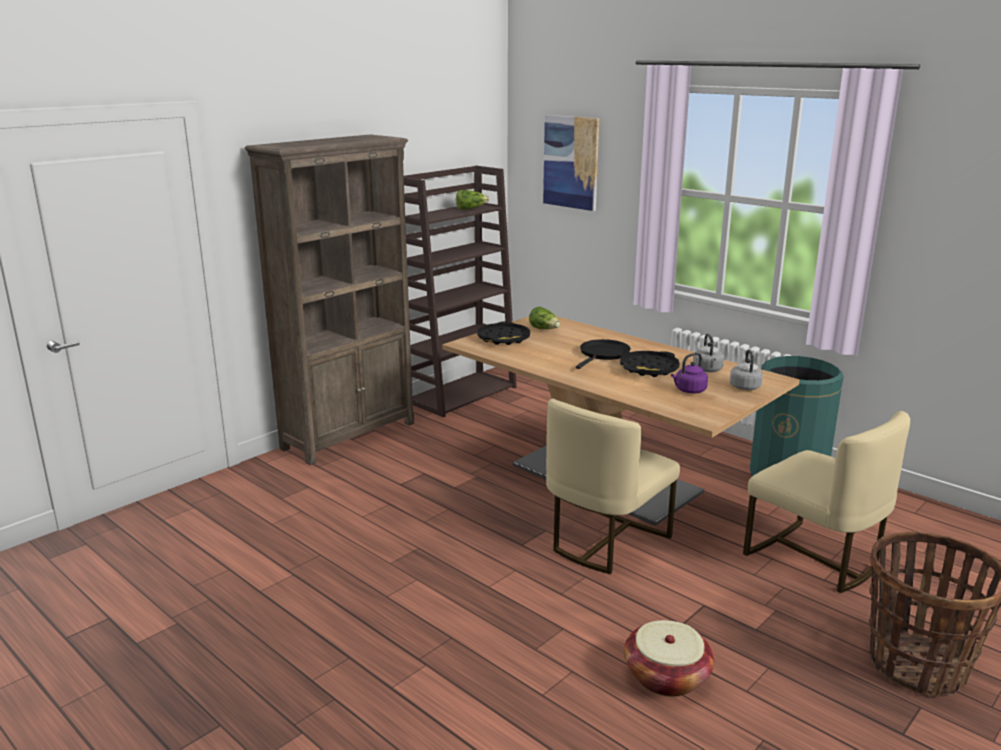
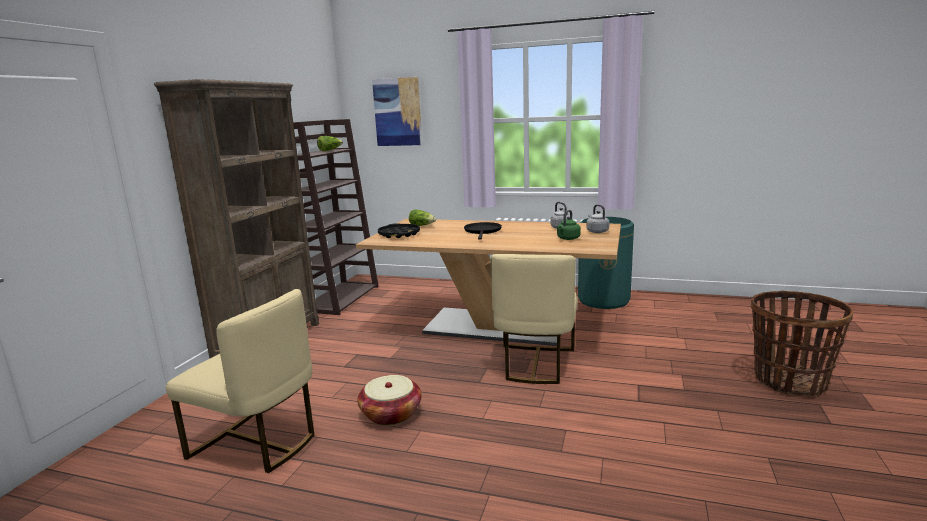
camera: 25 degrees left, 5 degrees down
(649, 369) = (524, 233): black tray -> none
(666, 676) = (667, 438): basket -> basket (391, 414)
(689, 390) = (567, 239): purple kettle -> green kettle
(814, 558) = (668, 339): beige chair -> beige chair (257, 443)

